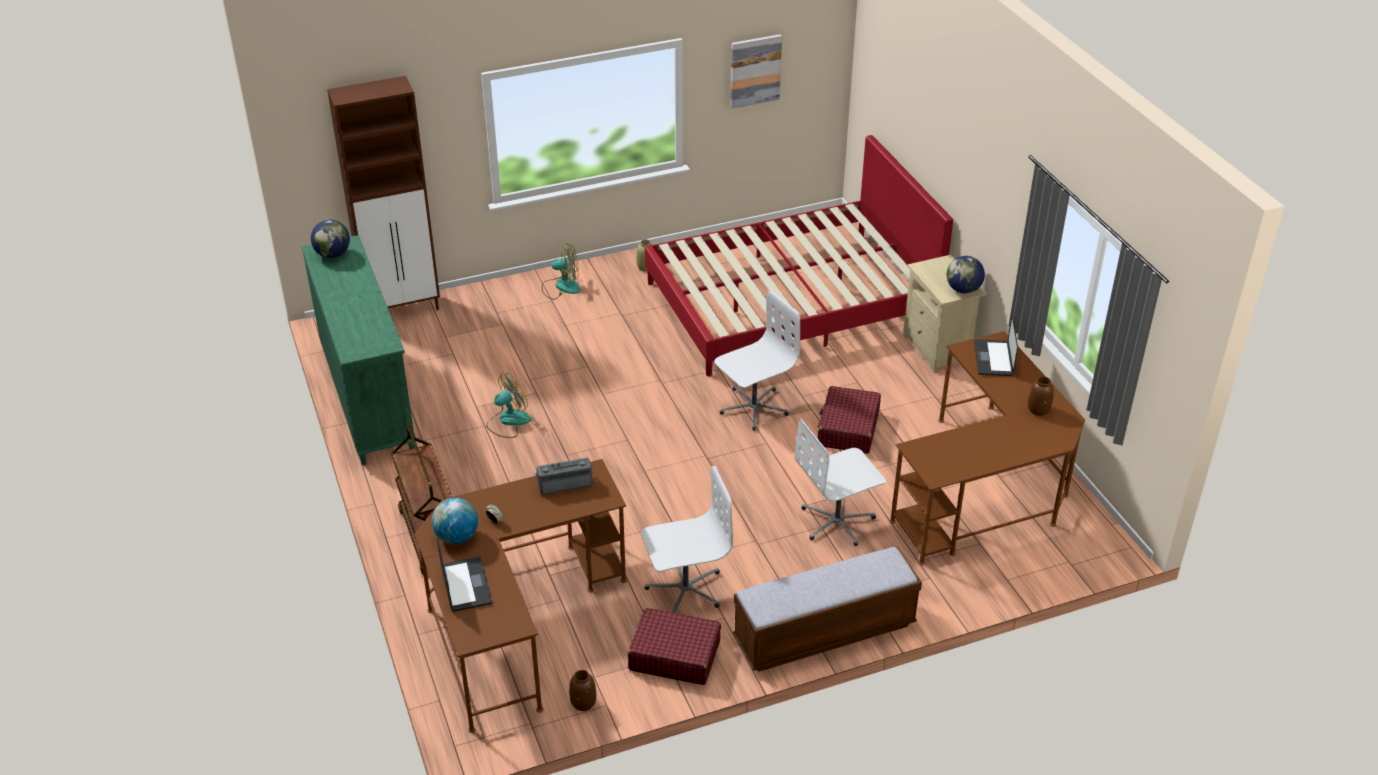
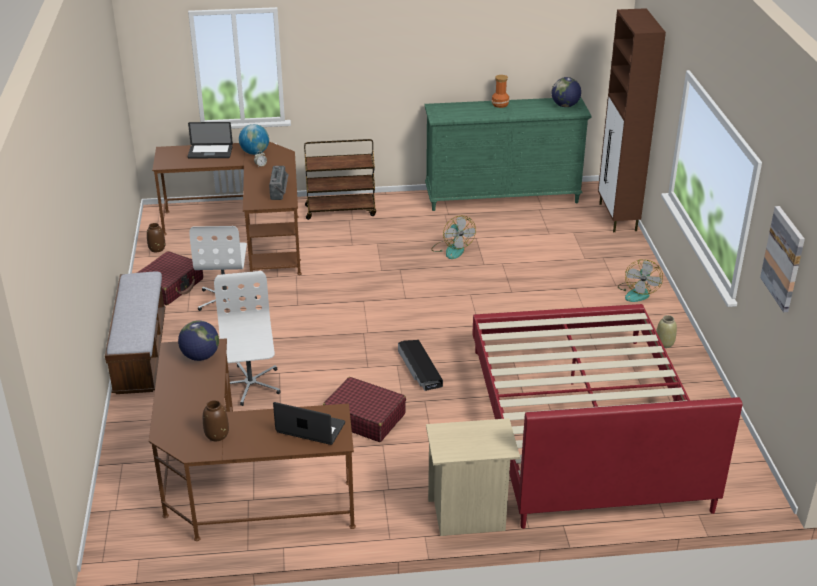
camera: 105 degrees right, 5 degrees down
(336, 302) = (500, 104): none -> vase
(753, 407) = (419, 369): white office chair -> black storage box
(963, 290) = (445, 446): globe -> globe (200, 356)

